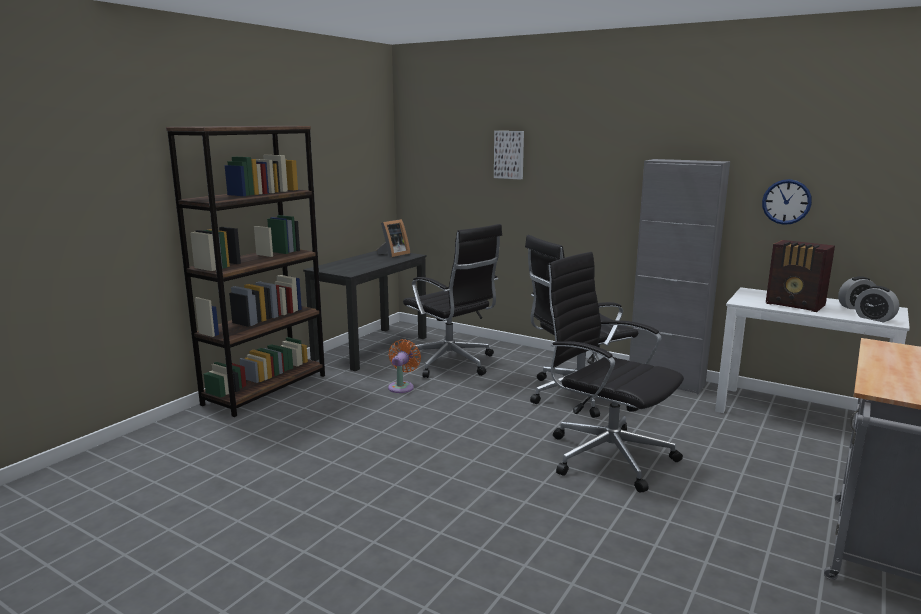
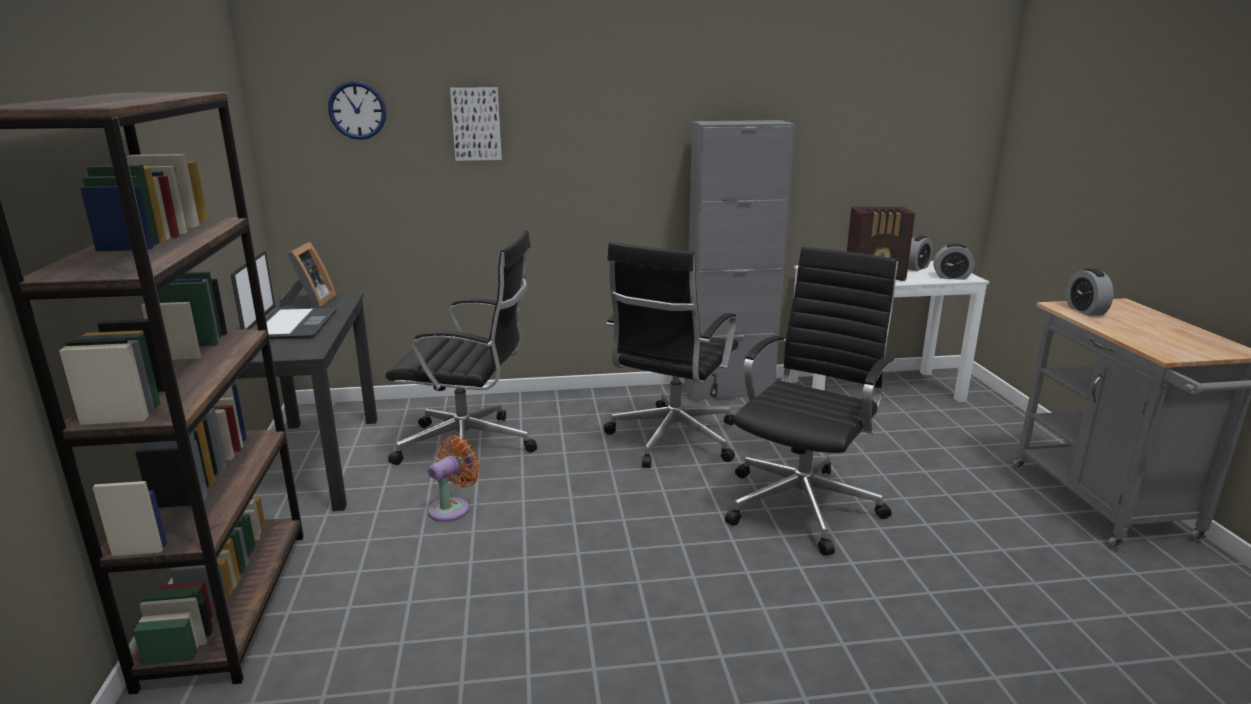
camera: 40 degrees left, 5 degrees up
(365, 262) = (290, 325): none -> laptop
(402, 386) = (452, 508): orange fan -> orange fan turned 60 degrees clockwise
(606, 455) = (804, 503): black office chair -> black office chair turned 120 degrees clockwise
(786, 202) = (836, 163): wall clock -> wall clock (357, 110)
(893, 351) = (1085, 311): none -> alarm clock

